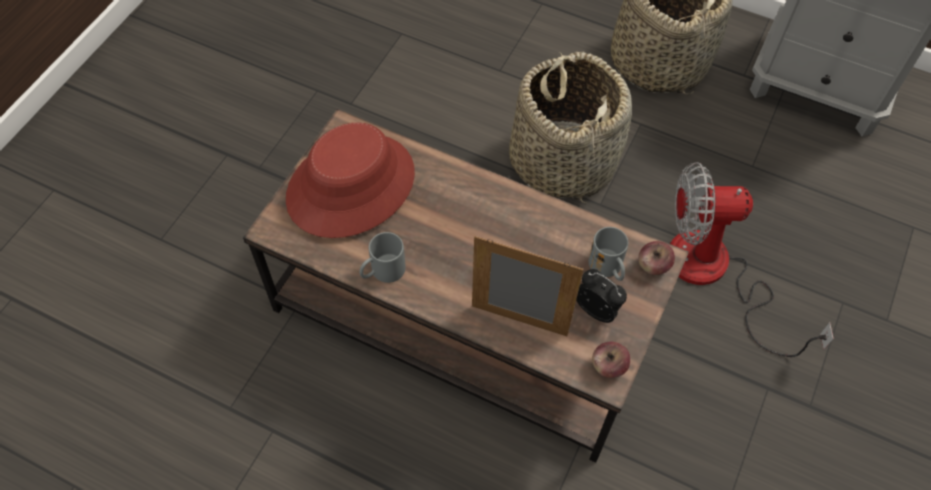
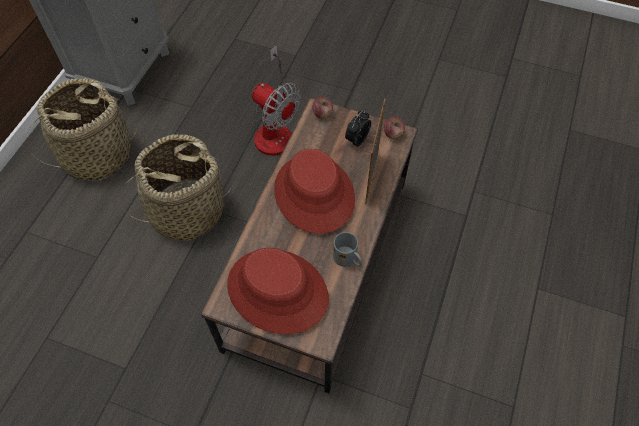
camera: 95 degrees left, 0 degrees up
(497, 240) = (313, 194): none -> red hat
(608, 268) = (327, 135): grey mug -> none
(714, 275) = (274, 128): fan -> fan turned 45 degrees counterclockwise

